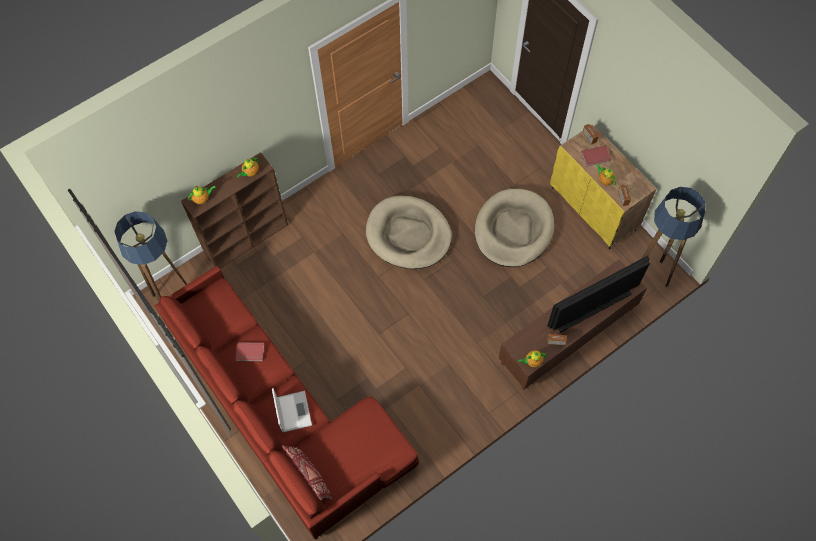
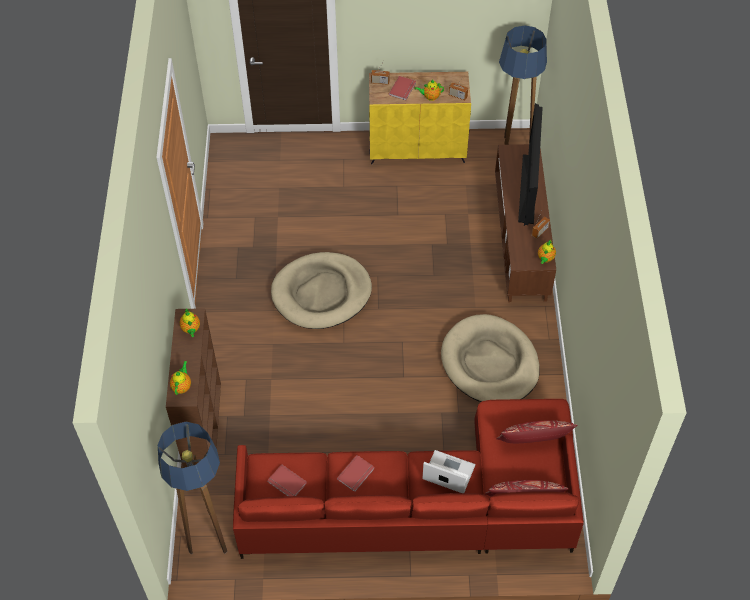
camera: 55 degrees left, 10 degrees down
(214, 314) = (286, 483): none -> red book
(363, 453) = (534, 440): none -> red pillow
(513, 230) = (387, 214): beige dog bed -> beige dog bed (490, 363)

